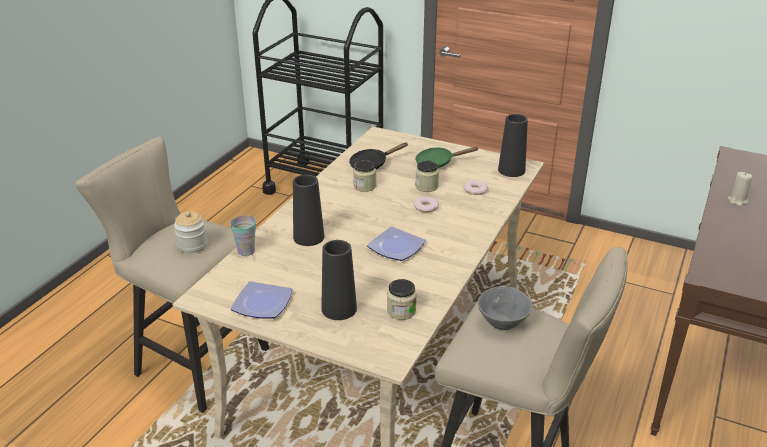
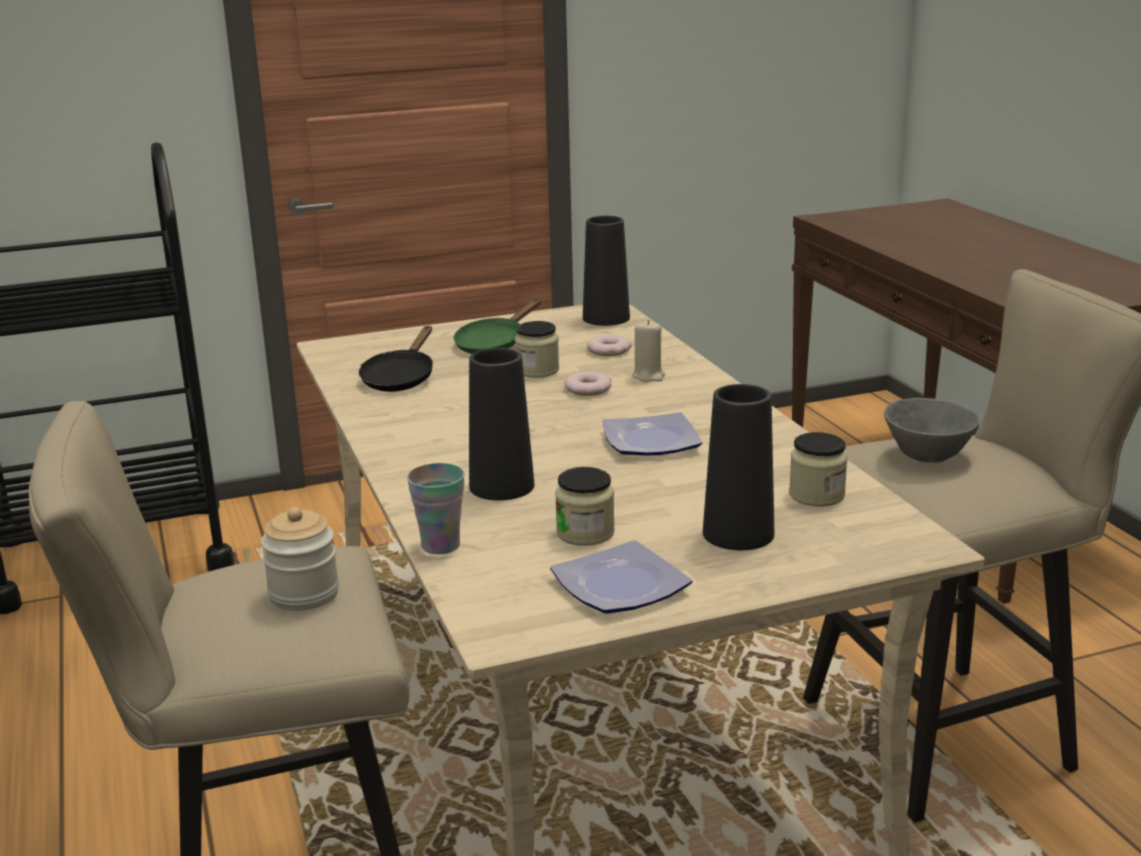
camera: 45 degrees left, 10 degrees down
(365, 186) = (448, 403): jar -> jar (585, 533)
(737, 201) = (916, 248): beige candle -> beige candle (648, 376)

